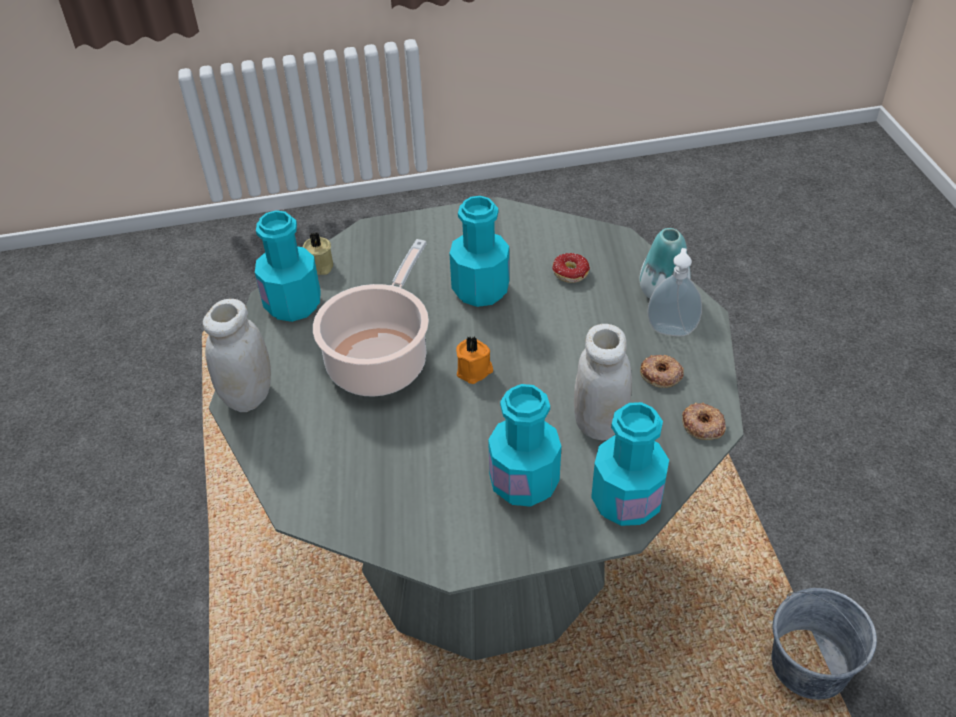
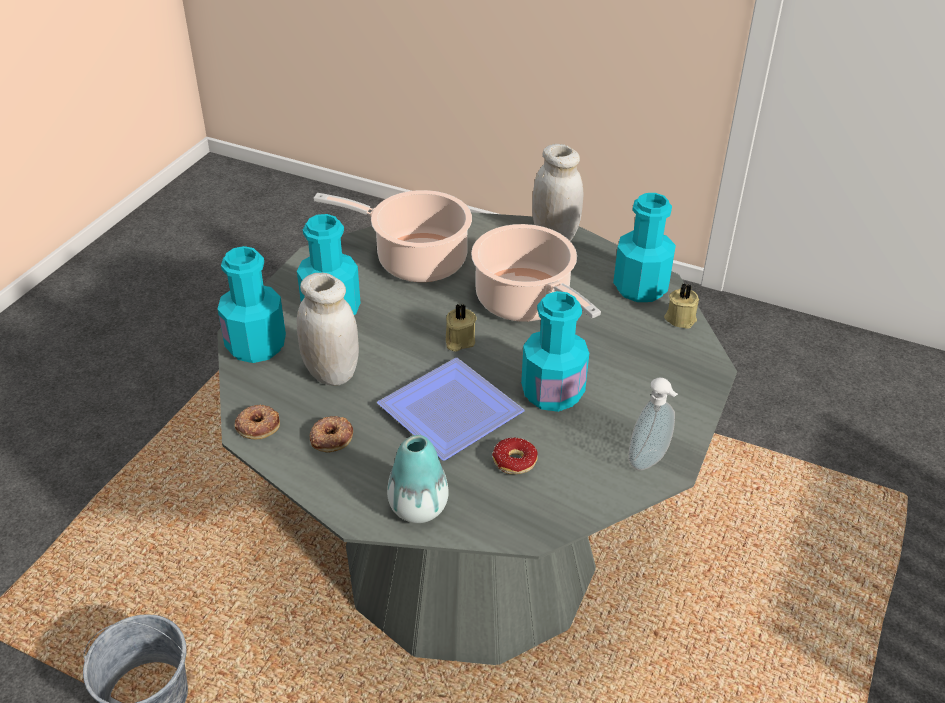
camera: 125 degrees right, 5 degrees down
(383, 474) = (415, 260): none -> cooking pot
(475, 371) = (459, 341): orange candle -> beige candle
(565, 326) = (450, 416): none -> plate
(671, 329) = (369, 480): soap dispenser -> soap dispenser (650, 462)

